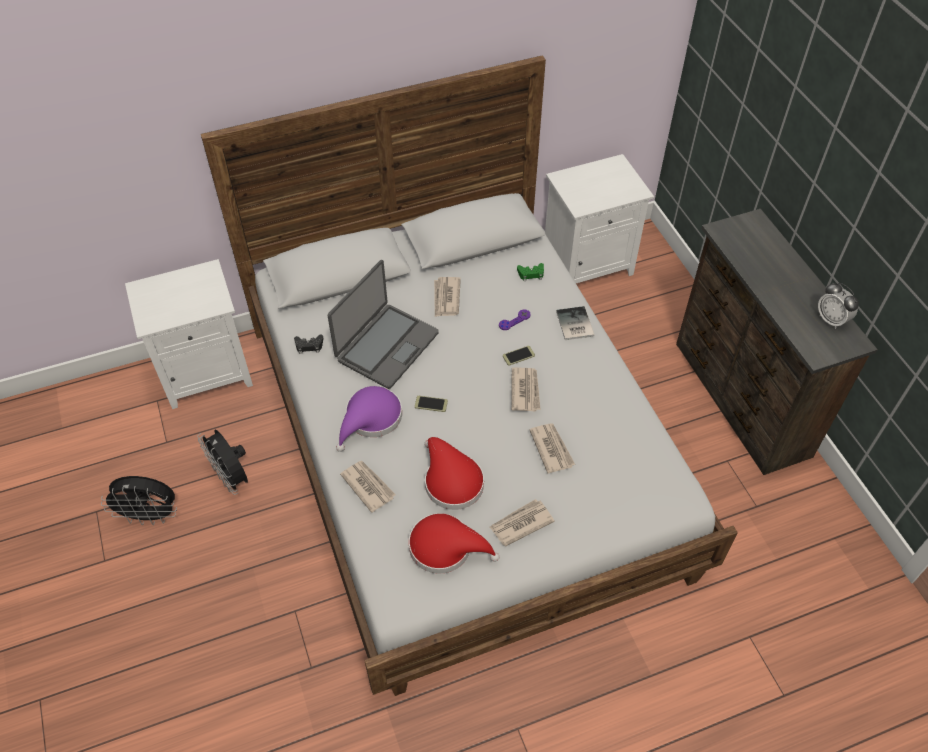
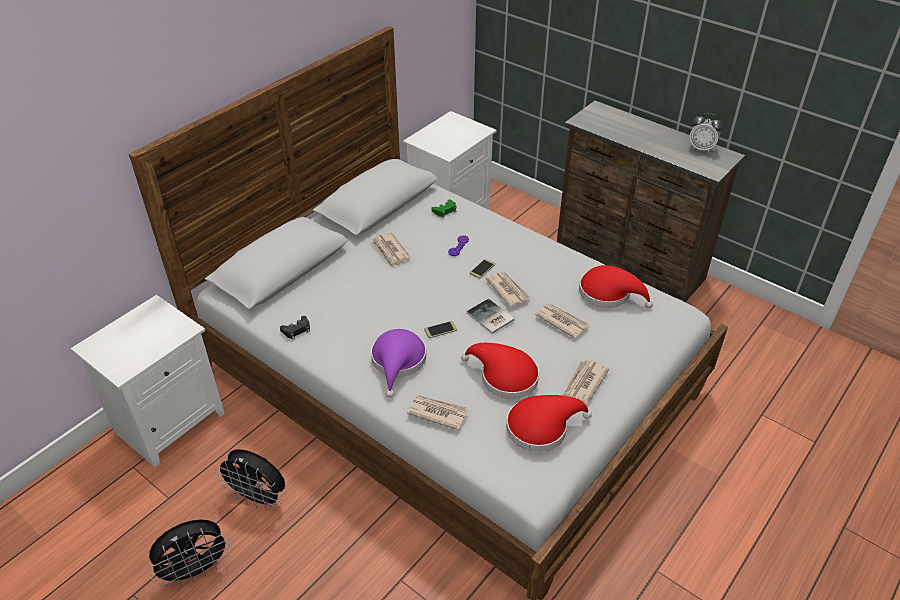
camera: 30 degrees left, 10 degrees down
(386, 346) = (367, 303): laptop -> none
(573, 325) = (506, 232): book -> book (490, 318)
(623, 440) = (609, 293): none -> red hat

